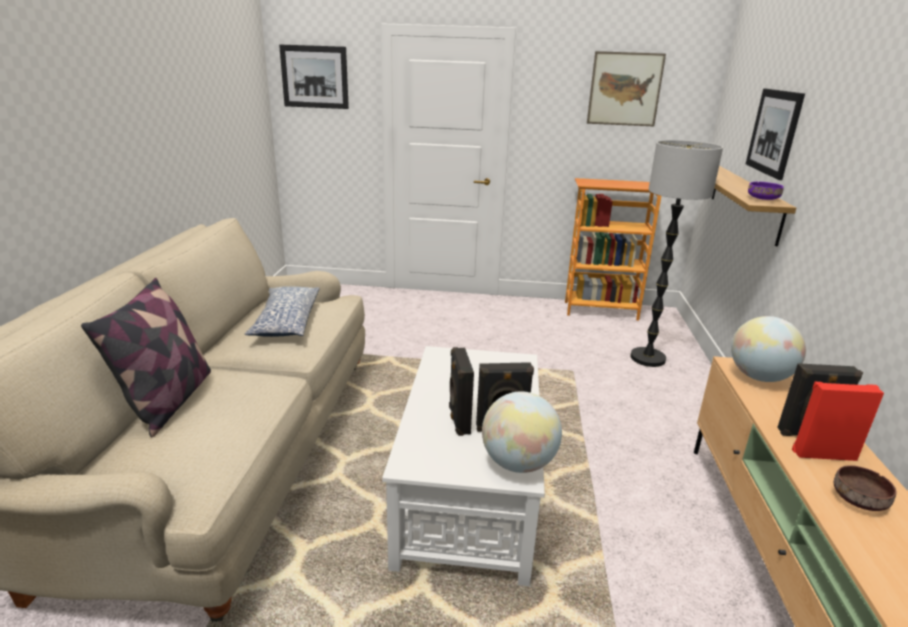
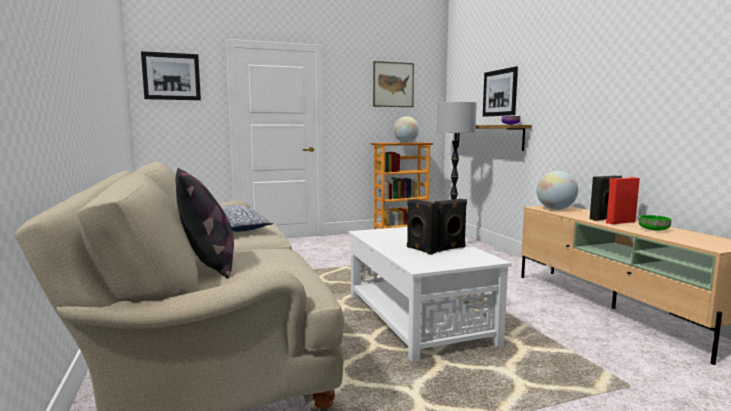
camera: 25 degrees left, 15 degrees down
(518, 463) = (480, 257): globe -> globe (406, 142)
(857, 499) = (653, 230): brown bowl -> green bowl

